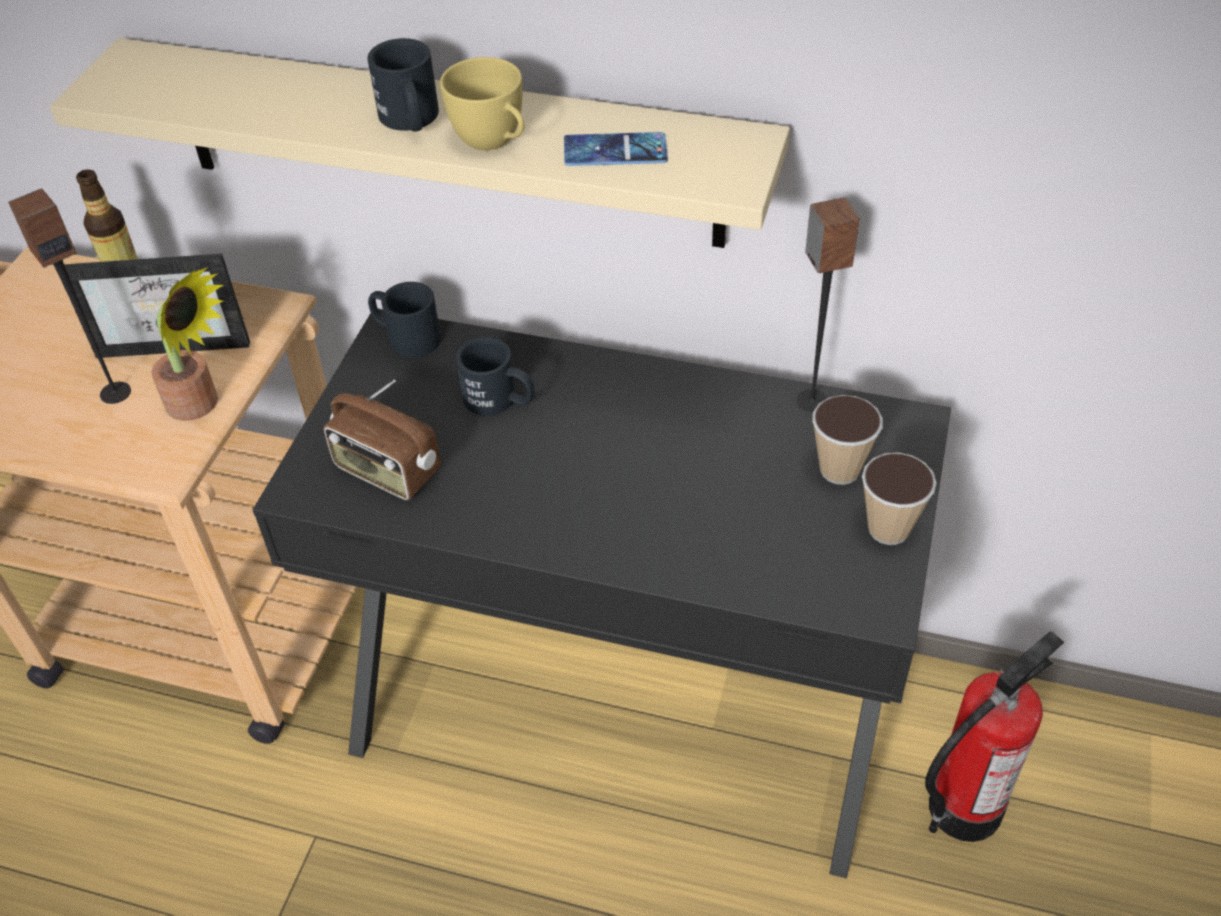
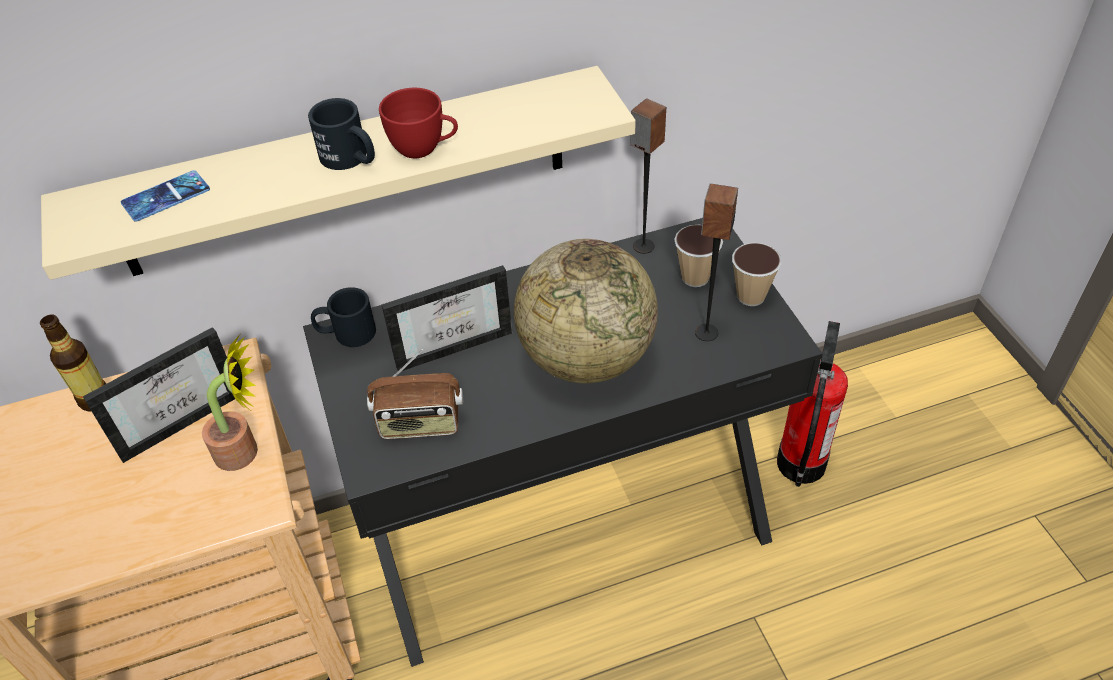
camera: 35 degrees left, 0 degrees up
(115, 392) = (165, 478): speaker -> speaker (706, 332)
(494, 142) = (424, 149): yellow cup -> red cup
(500, 400) = (453, 341): black mug -> picture frame
(615, 150) = (509, 122): phone -> phone (166, 196)
(622, 496) = (586, 358): none -> globe

